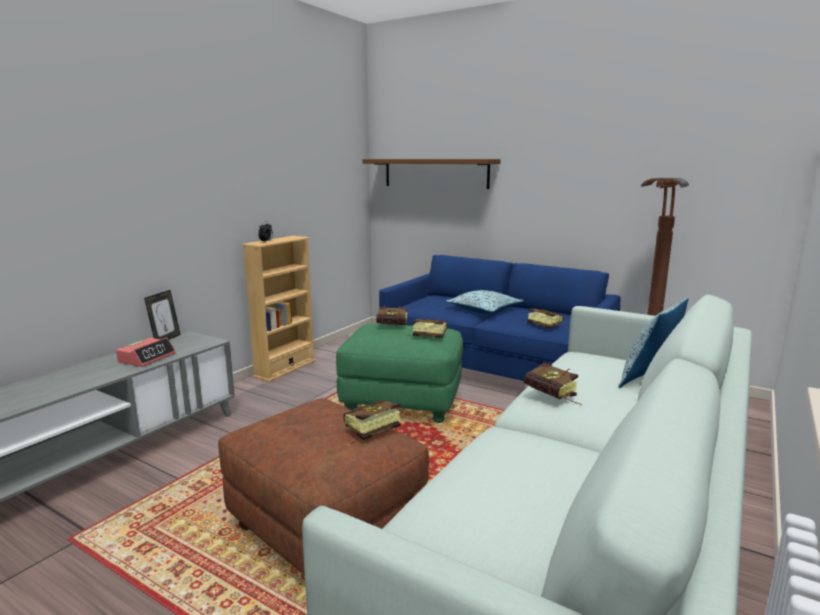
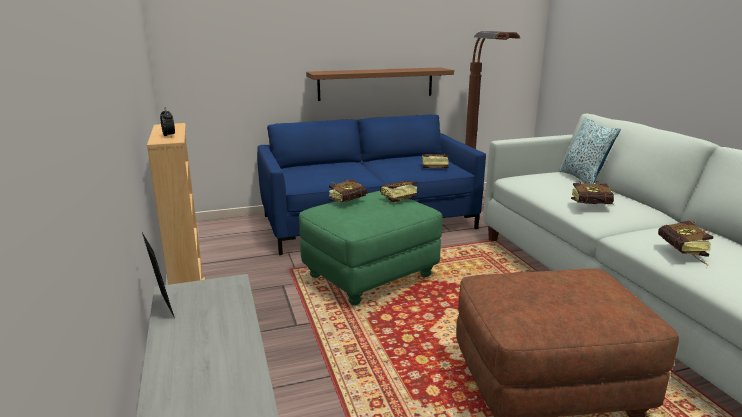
camera: 50 degrees left, 5 degrees up
(147, 358) = (219, 334): alarm clock -> none
(367, 433) = (583, 276): book -> book (684, 254)
(435, 173) = (248, 32): brown shelf -> brown shelf (376, 83)
(484, 310) = (362, 168): pillow -> none

